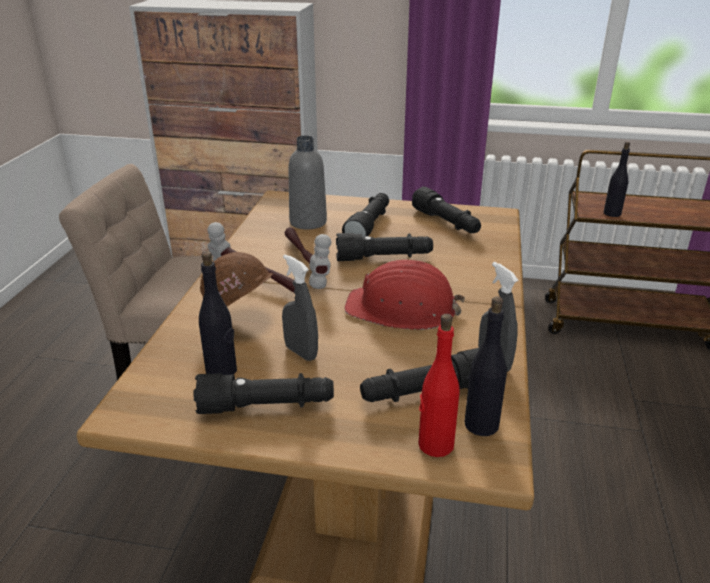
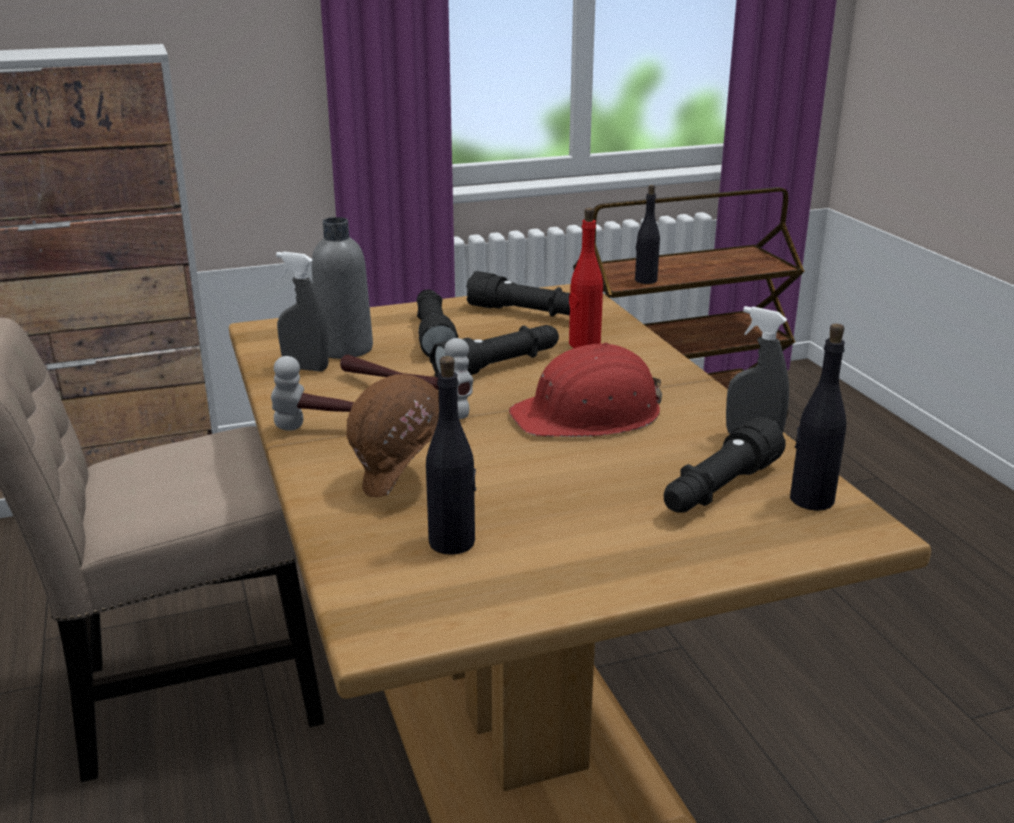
camera: 30 degrees left, 5 degrees down
(267, 406) = (561, 560): black flashlight -> none
(301, 352) = (527, 492): grey spray bottle -> grey spray bottle (305, 368)
(435, 445) = (791, 533): red bottle -> red bottle (584, 344)

